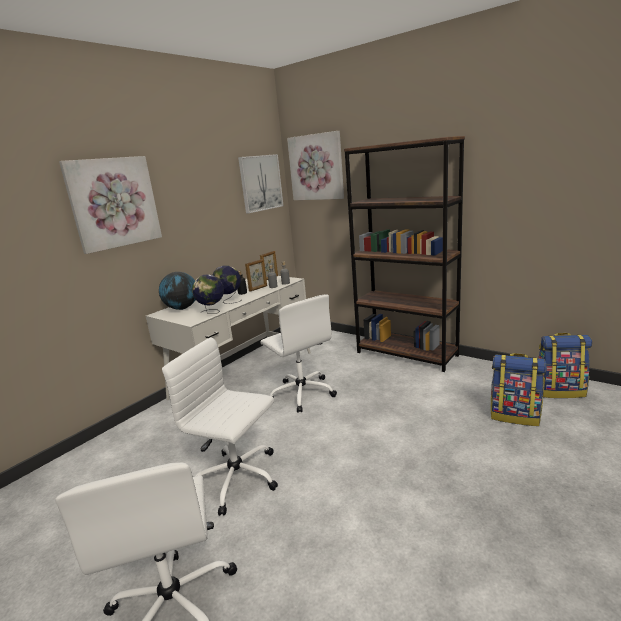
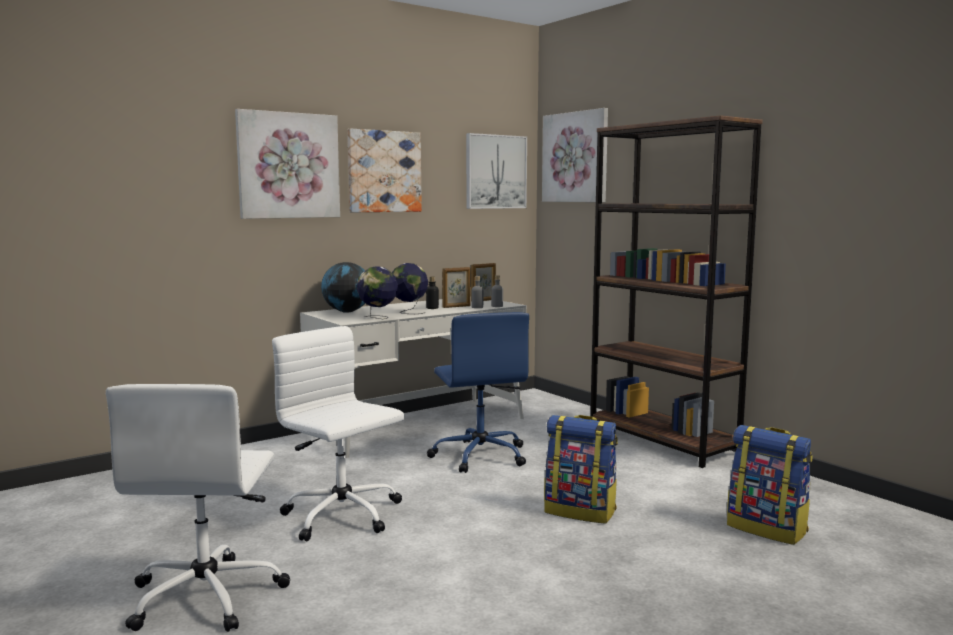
camera: 15 degrees right, 10 degrees down
(186, 195) = (384, 171): none -> picture
(301, 393) = (480, 455): white office chair -> blue office chair
(559, 391) = (867, 517): backpack -> backpack (581, 511)

